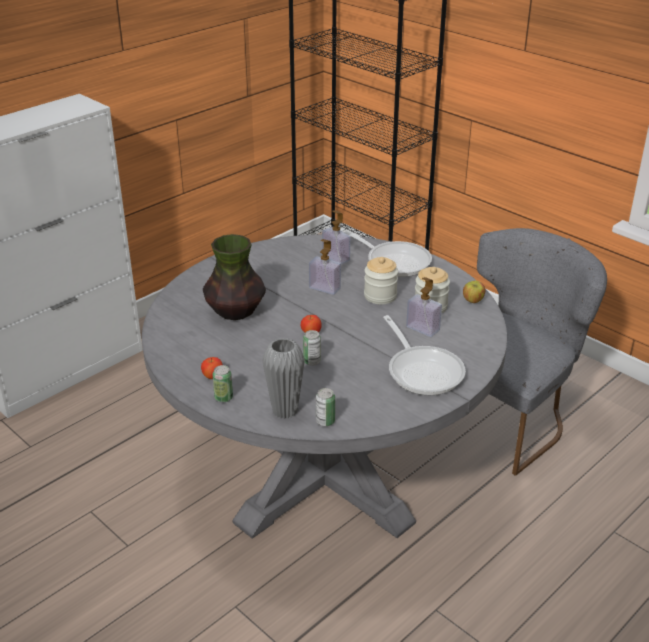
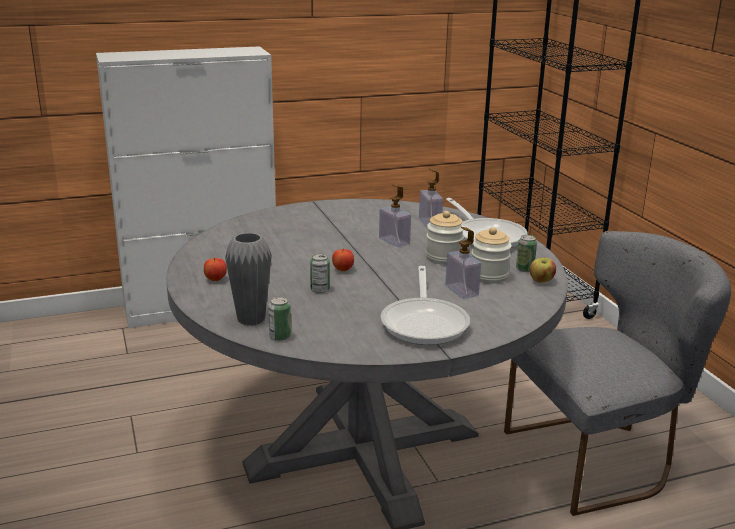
camera: 25 degrees right, 10 degrees down
(223, 398) = (207, 296): can -> can (524, 269)
(236, 312) = (290, 241): vase -> none

